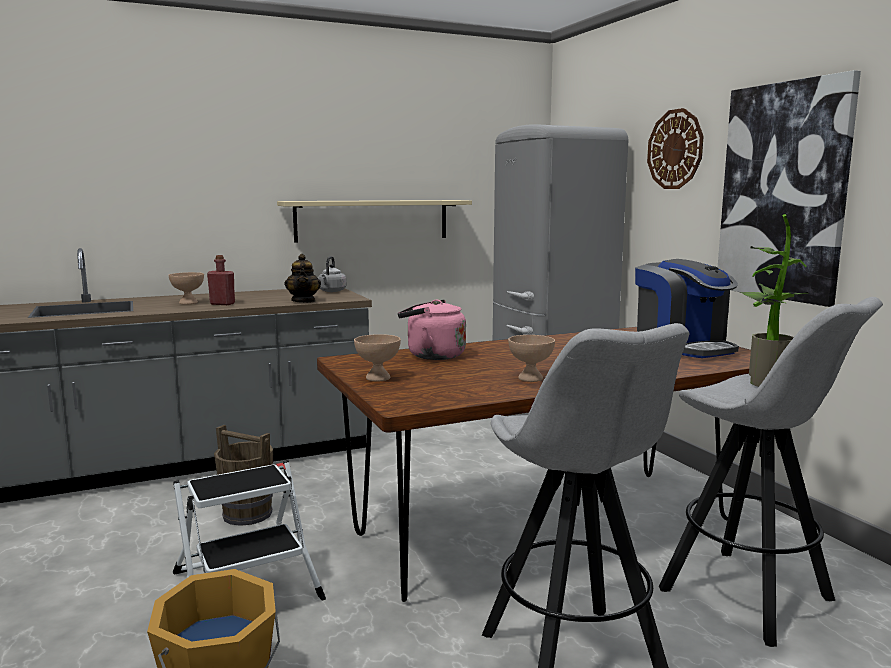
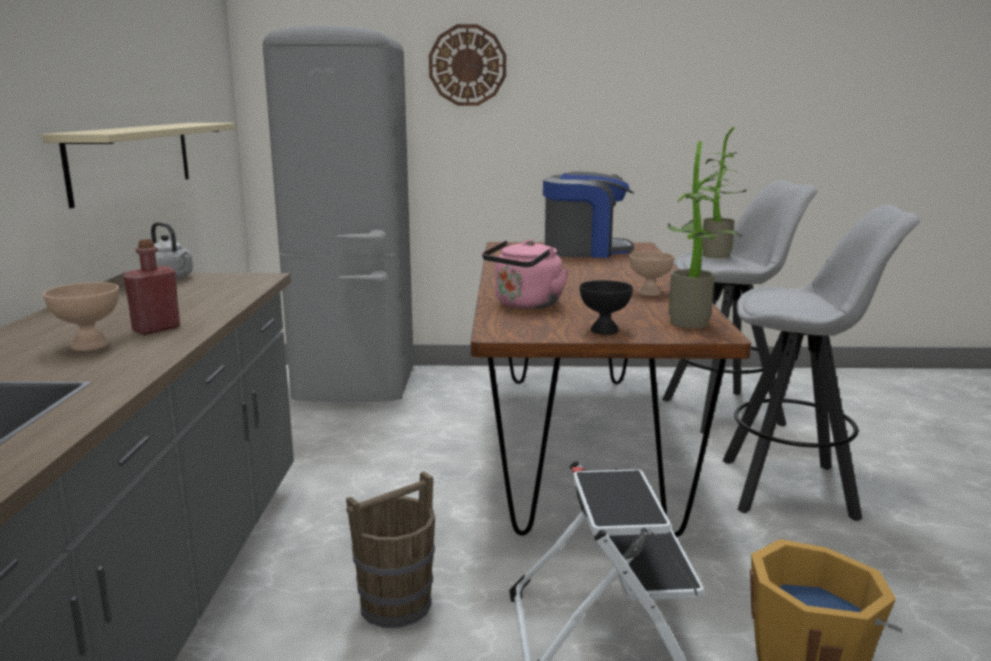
camera: 65 degrees left, 5 degrees up
(304, 301) = (234, 294): teapot -> none
(377, 378) = (604, 331): beige bowl -> black bowl
(431, 398) = (695, 324): none -> potted plant
(783, 192) = (600, 108): picture -> none

